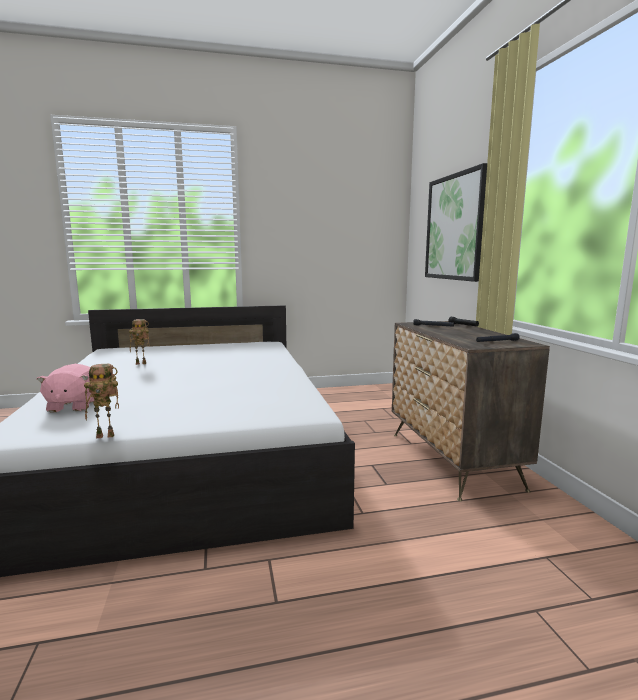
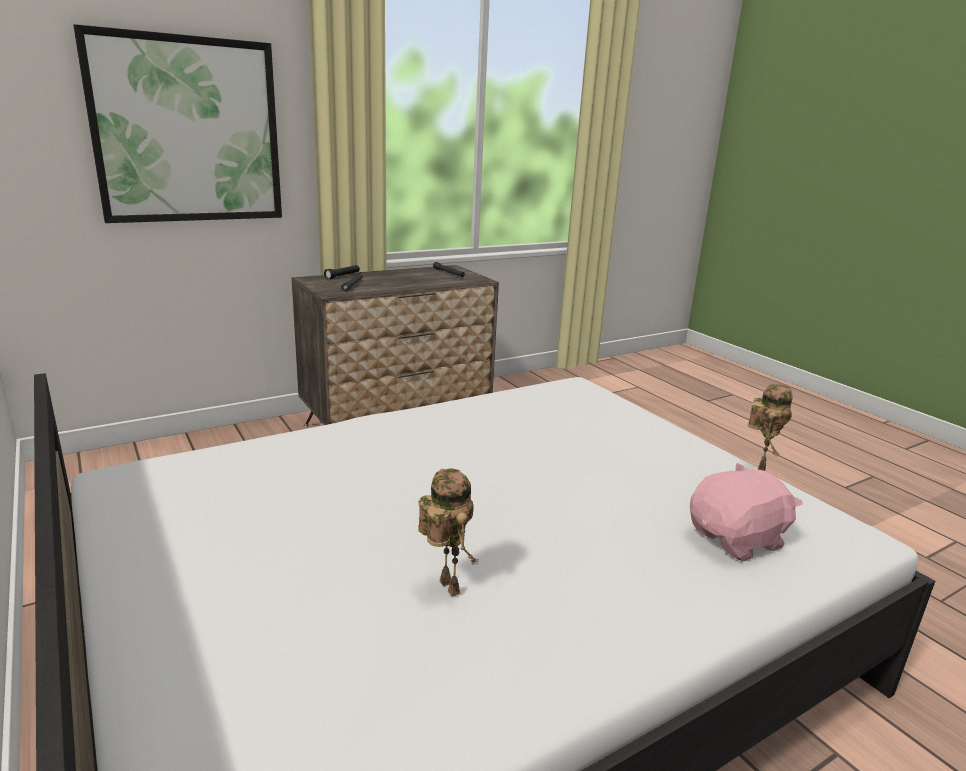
camera: 110 degrees left, 10 degrees up
(107, 435) = (758, 469): toy robot -> toy robot turned 60 degrees clockwise

